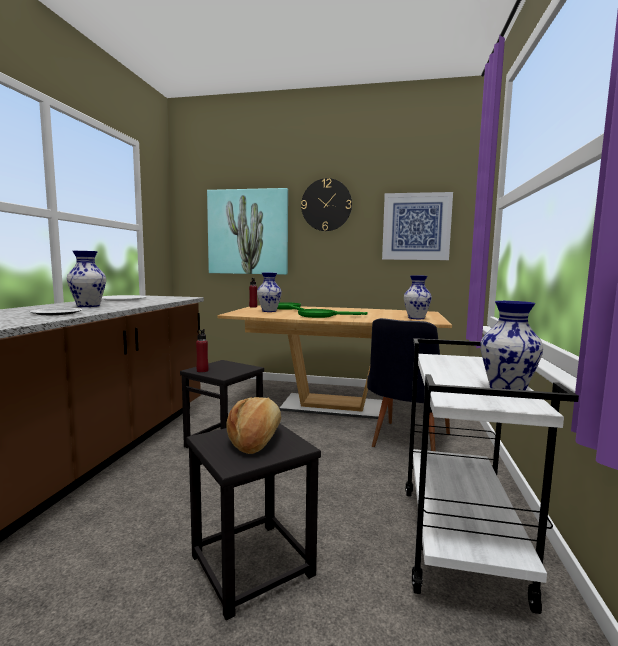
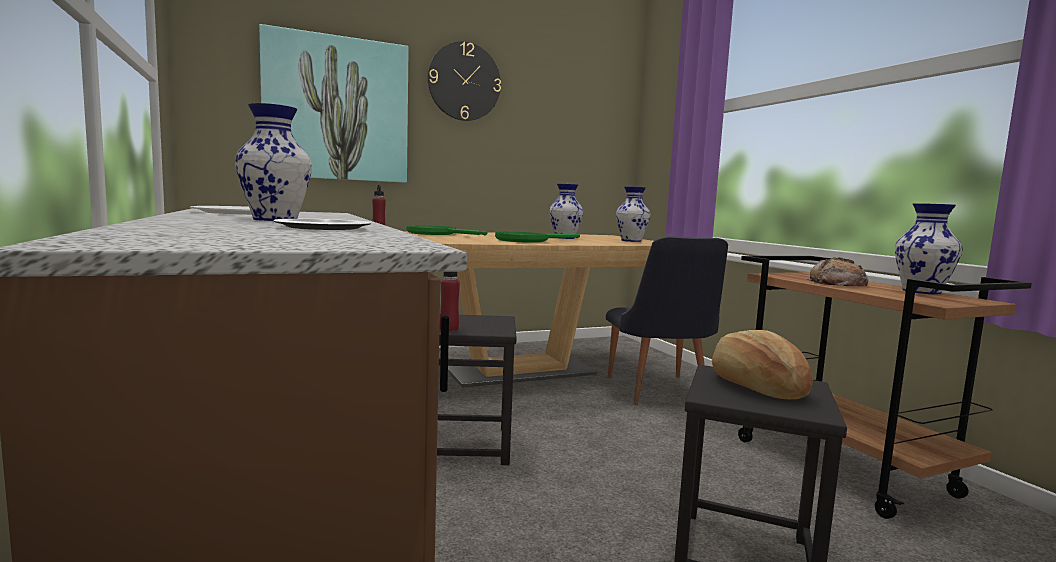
camera: 35 degrees left, 0 degrees up
(268, 311) = (433, 237): vase -> vase (564, 238)
(416, 226) = (577, 126): picture -> none
(453, 371) = (837, 283): none -> bread
(460, 543) = (843, 467): white cart -> brown cart

